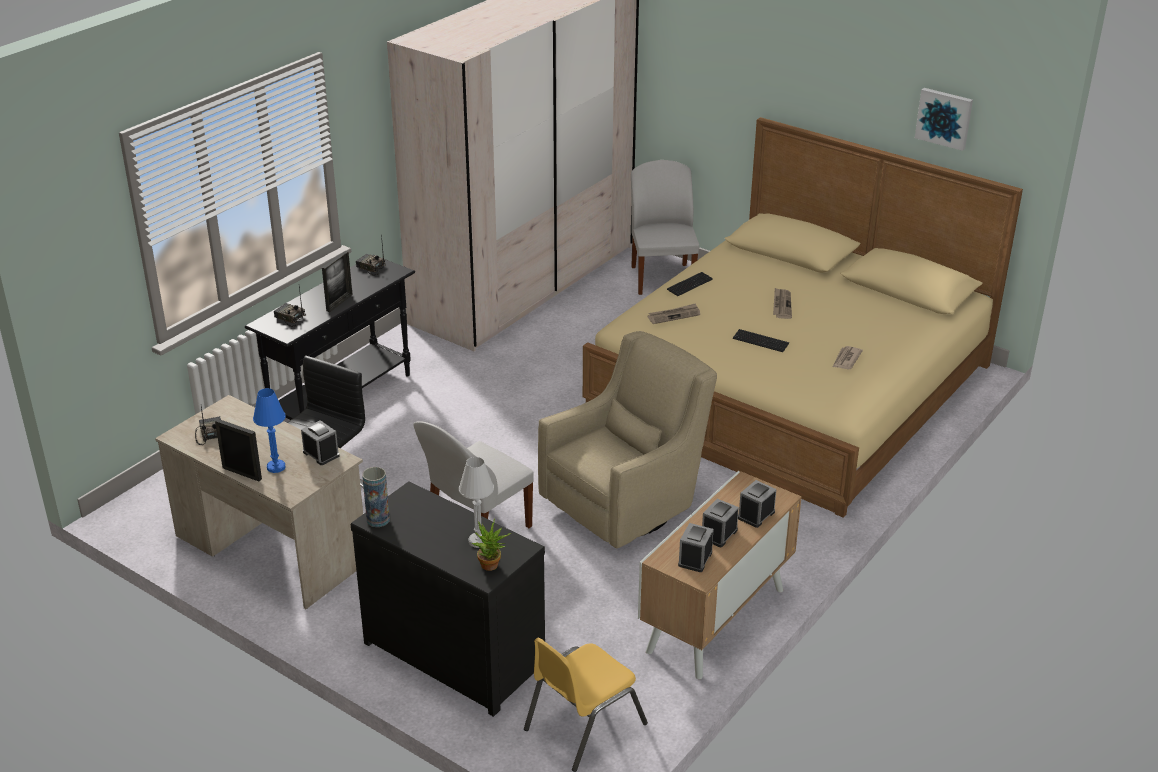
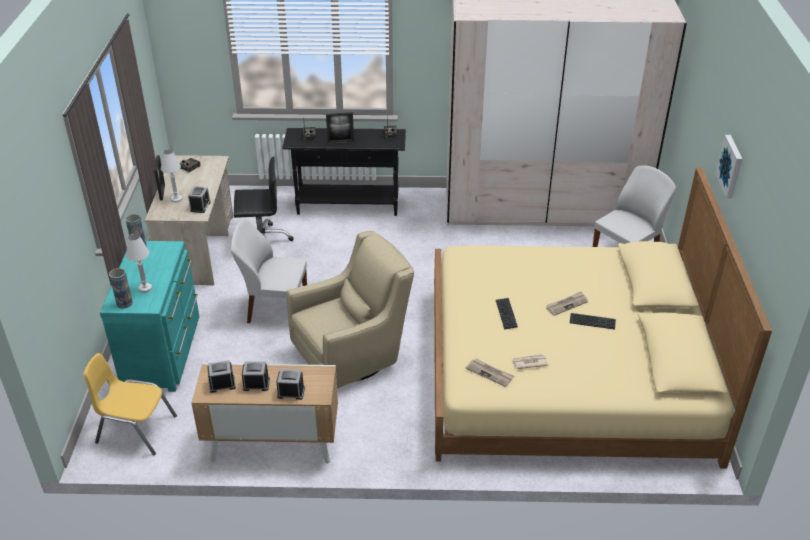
camera: 55 degrees right, 5 degrees up
(276, 467) = (176, 199): blue table lamp -> white table lamp
(456, 652) = (164, 352): black dresser -> turquoise dresser
(492, 567) = (124, 303): potted plant -> vase
(626, 505) = (353, 355): beige armchair -> beige armchair turned 45 degrees counterclockwise
(674, 315) = (495, 264): newspaper -> newspaper (490, 373)
(689, 285) = (542, 255): keyboard -> keyboard (592, 322)
(944, 118) = (763, 234): picture -> picture (731, 166)

